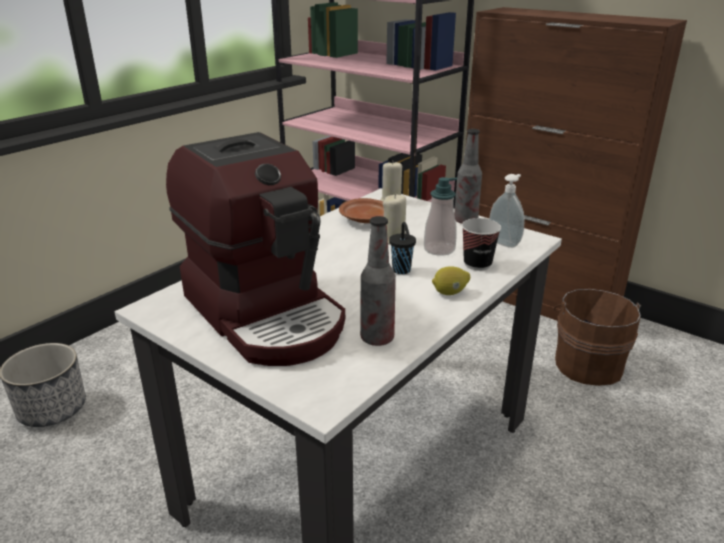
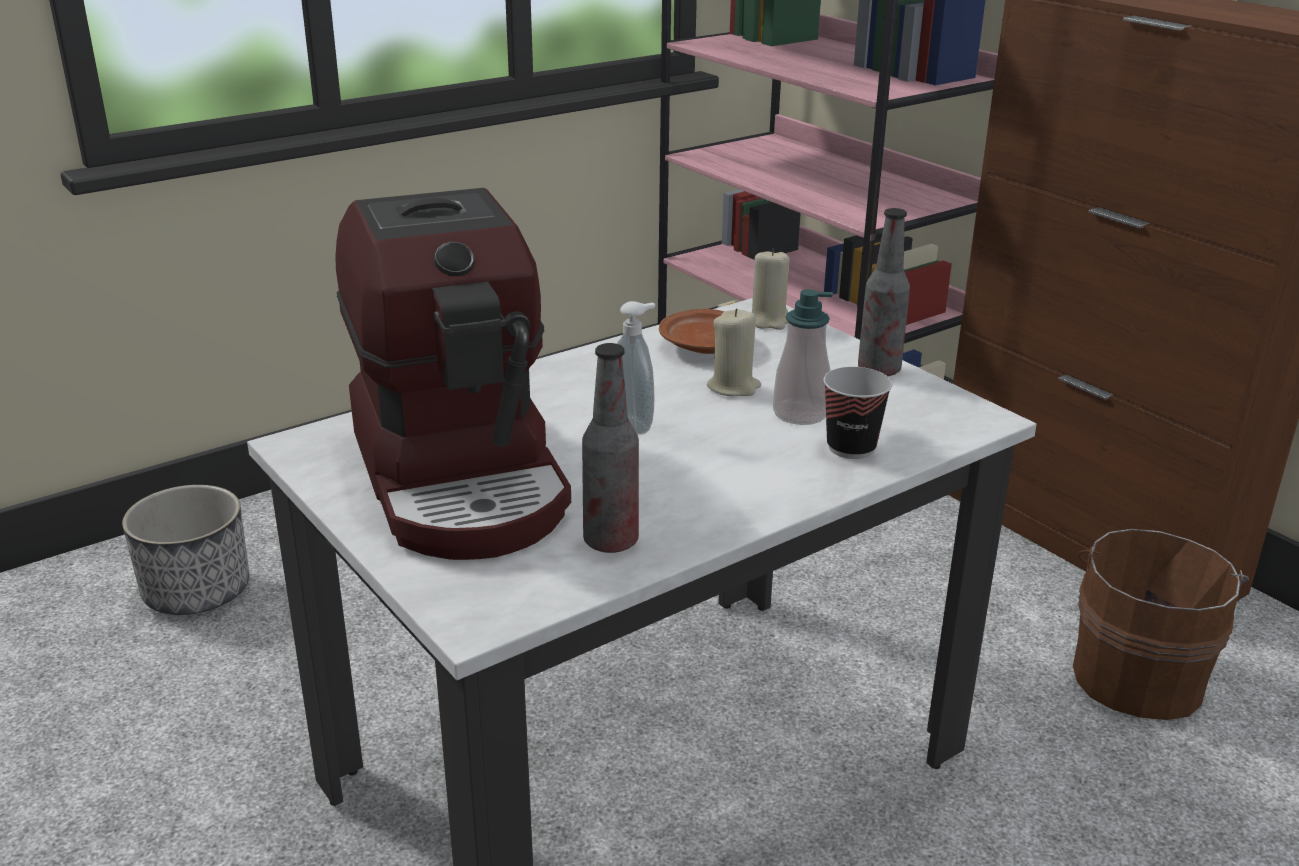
camera: 15 degrees right, 0 degrees up
(402, 271) = (714, 441): black cup -> none
(450, 293) = (773, 488): lemon -> none
(505, 243) = (924, 418): soap dispenser -> soap dispenser (635, 424)

